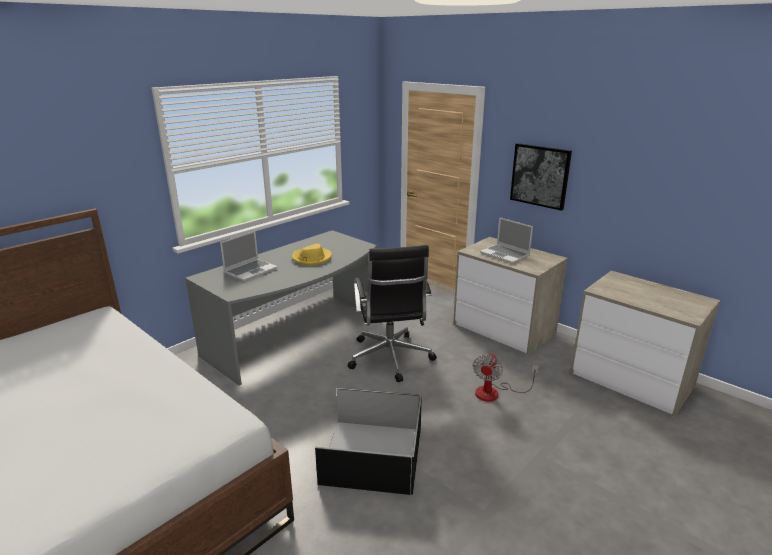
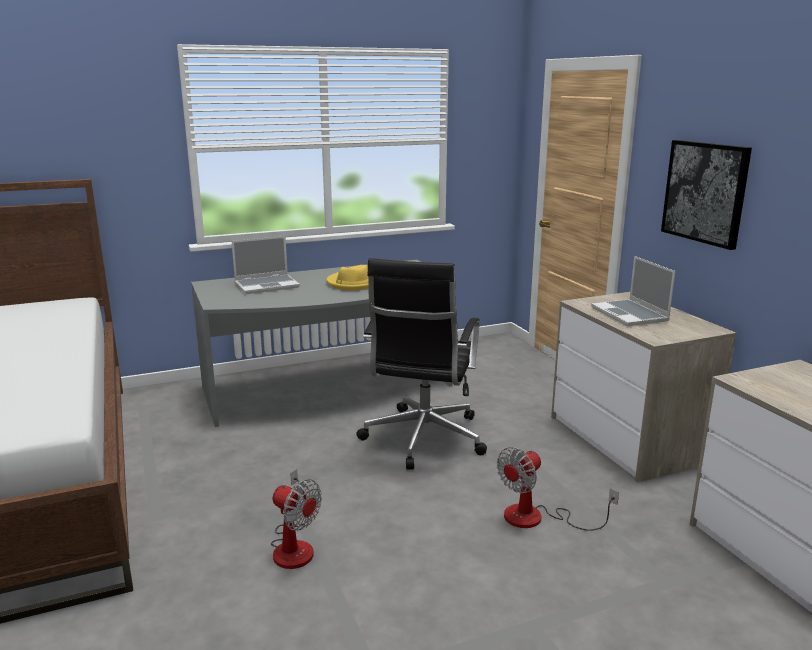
camera: 25 degrees right, 5 degrees down
(372, 454) = (294, 545): black storage box -> fan

